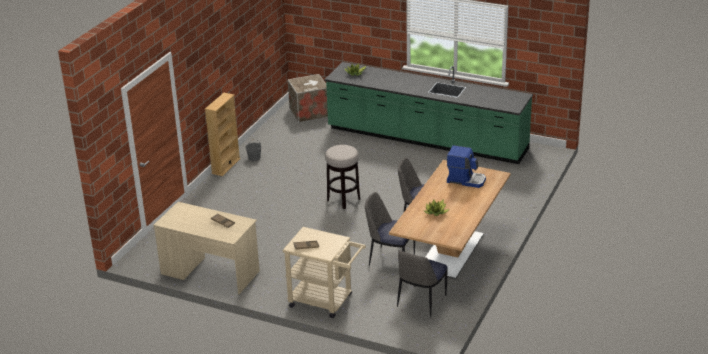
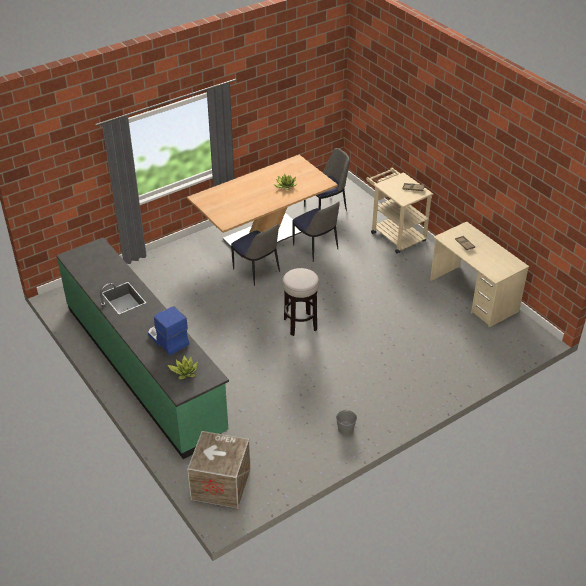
camera: 150 degrees left, 10 degrees up
(226, 166) = (386, 430): beige bookcase -> none
(466, 180) = (229, 204): coffee machine -> coffee machine (167, 340)

